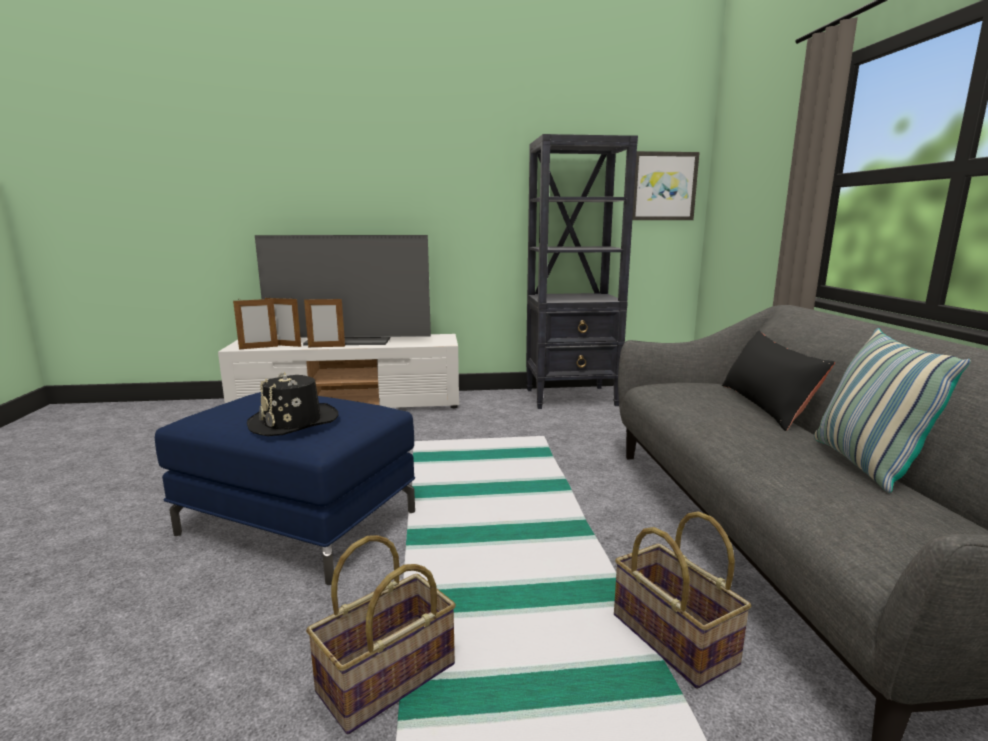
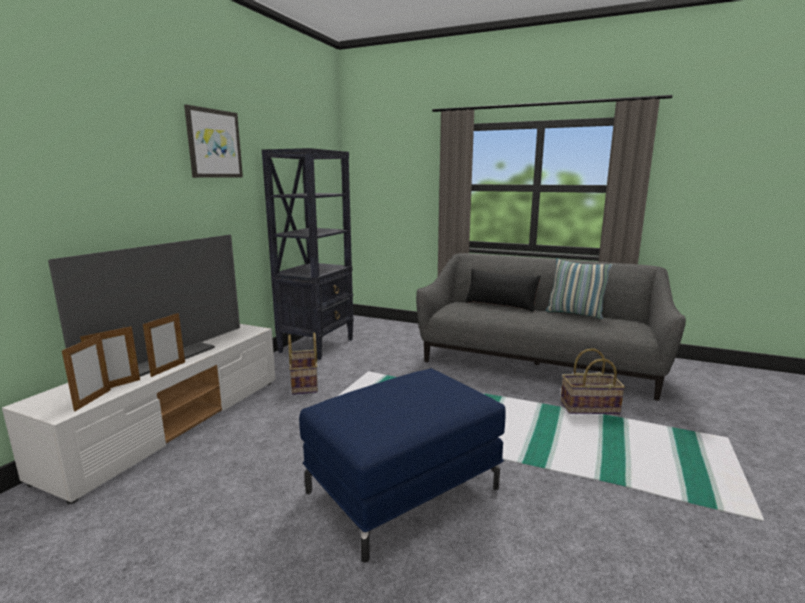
camera: 60 degrees left, 0 degrees up
(294, 422) = (434, 399): black hat -> none
(387, 680) = (595, 484): basket -> basket (305, 384)
(663, 186) = (326, 182): picture -> picture (214, 144)

